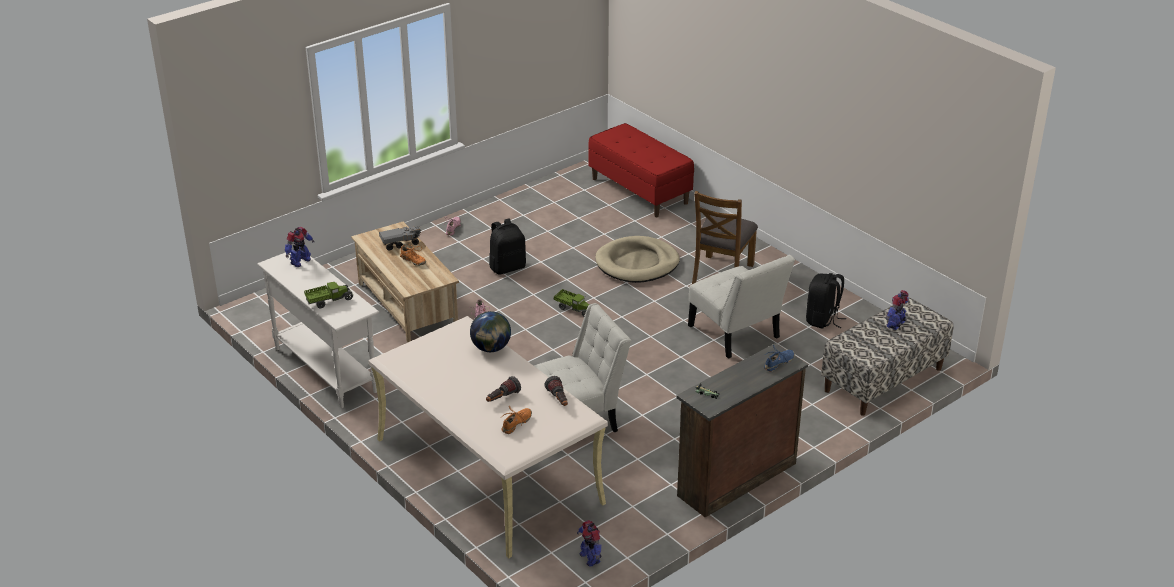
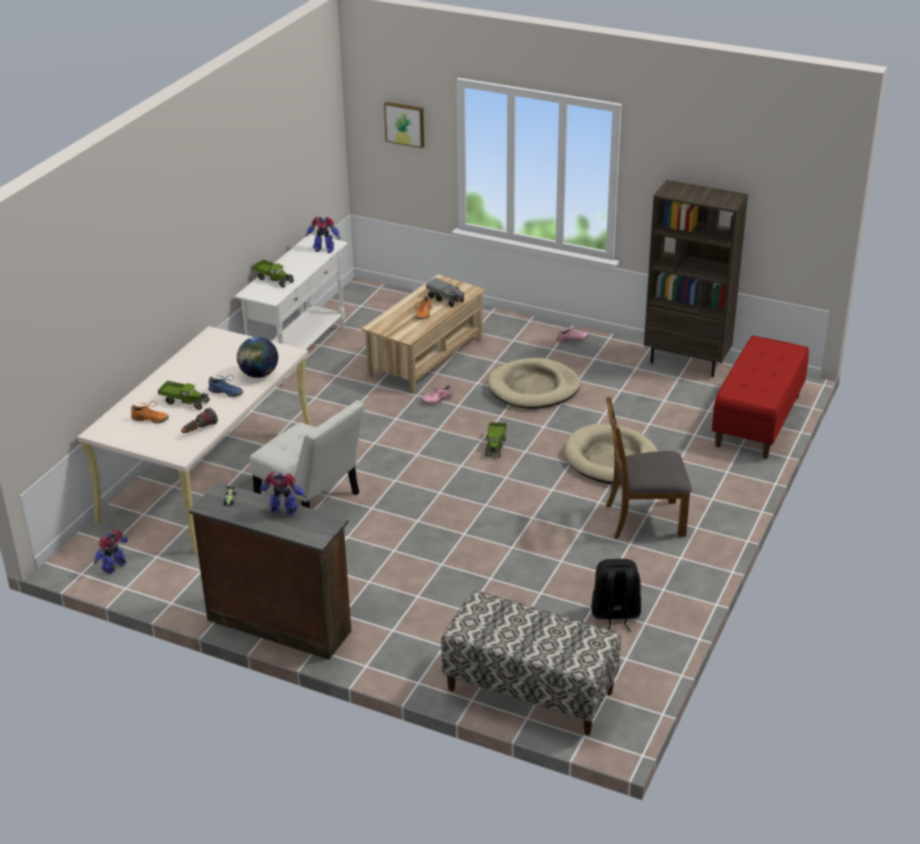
camera: 65 degrees right, 0 degrees up
(260, 117) = (405, 124): none -> picture
(502, 398) = (184, 402): flashlight -> toy truck
(507, 267) = (534, 388): black backpack -> beige dog bed
(536, 191) = (687, 362): none -> brown bookcase
(736, 335) = (533, 560): white chair -> none
(779, 363) = (310, 530): blue shoe -> blue shoe (225, 393)
(896, 324) = (550, 635): toy robot -> toy robot (284, 511)

